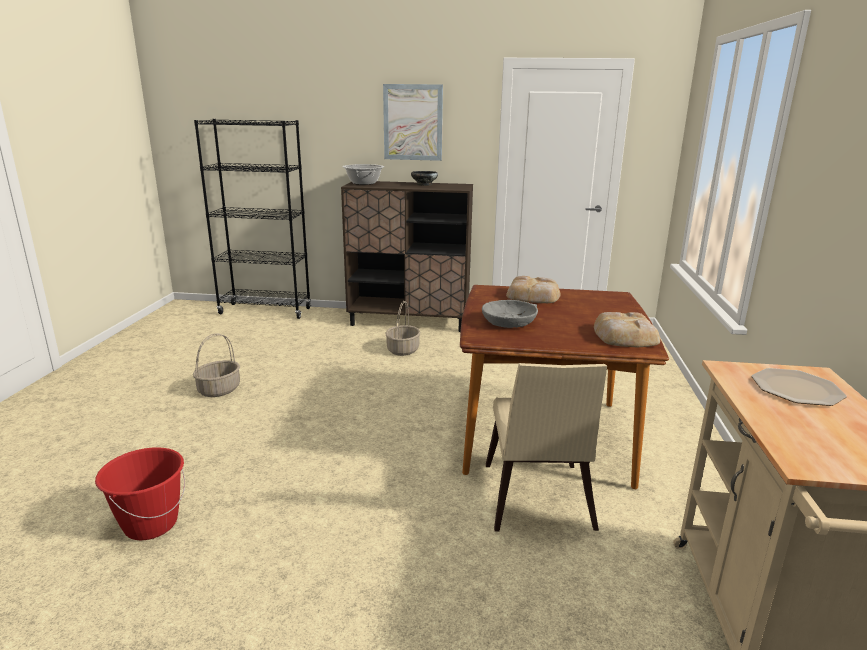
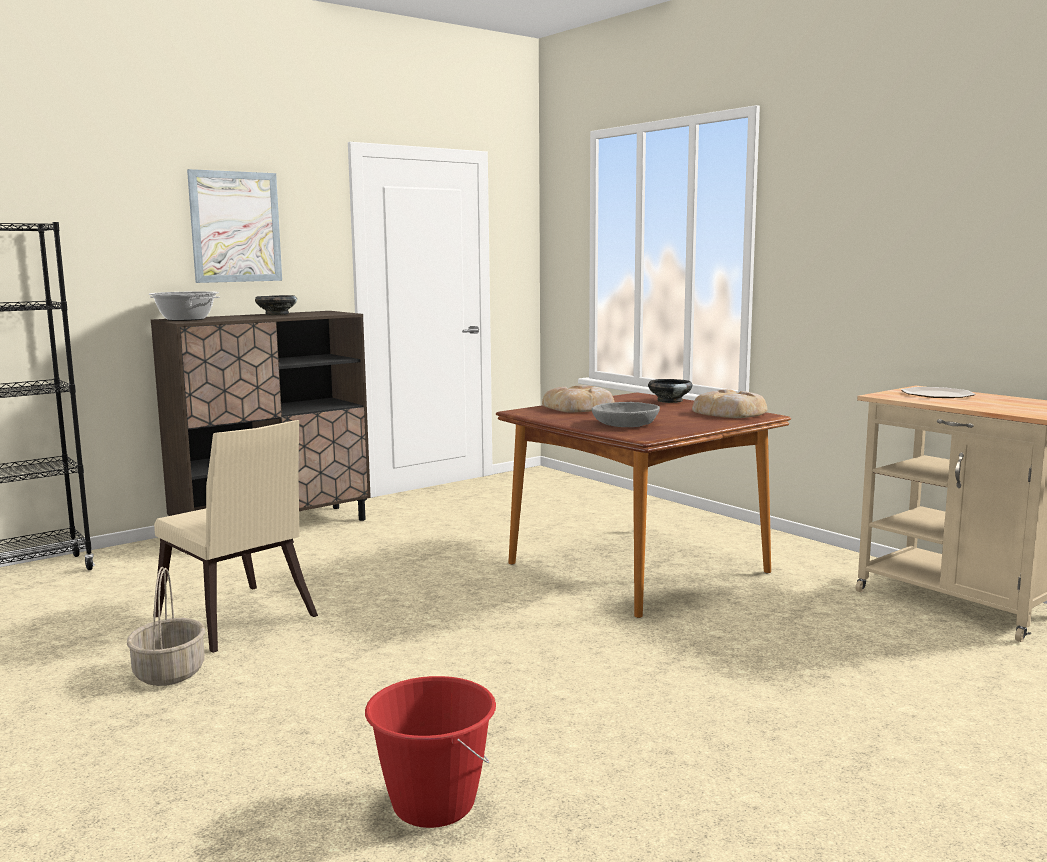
camera: 45 degrees left, 10 degrees down
(402, 350) = (334, 554): basket -> none
(536, 502) = (729, 609): beige chair -> beige chair (238, 621)
(620, 308) = (669, 401): none -> black bowl

